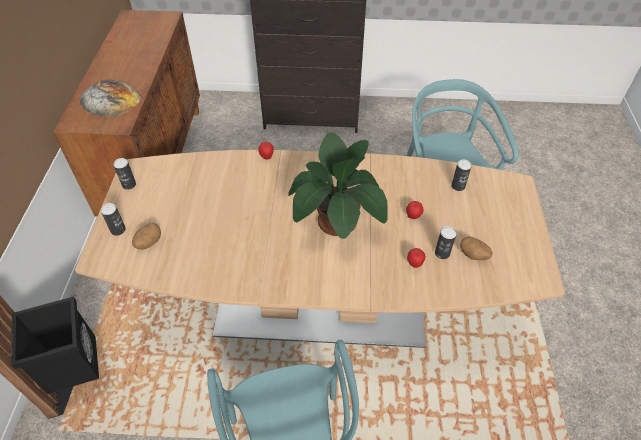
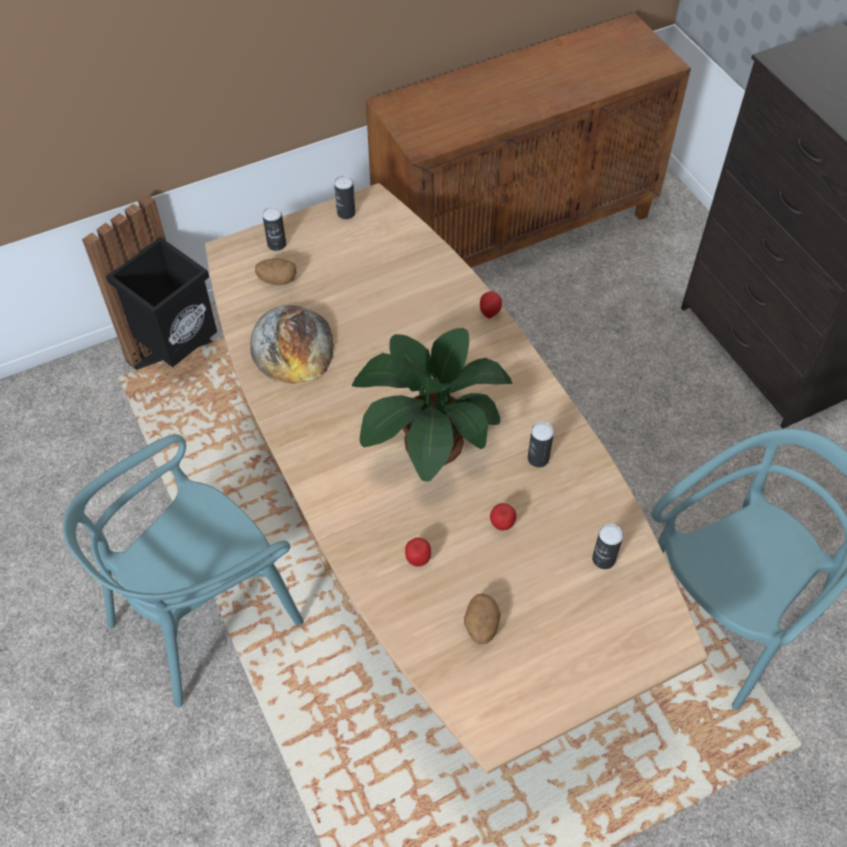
camera: 60 degrees right, 5 degrees up
(110, 100) = (455, 111): bread -> bread (292, 344)
(442, 253) = (458, 586): can -> can (538, 458)

